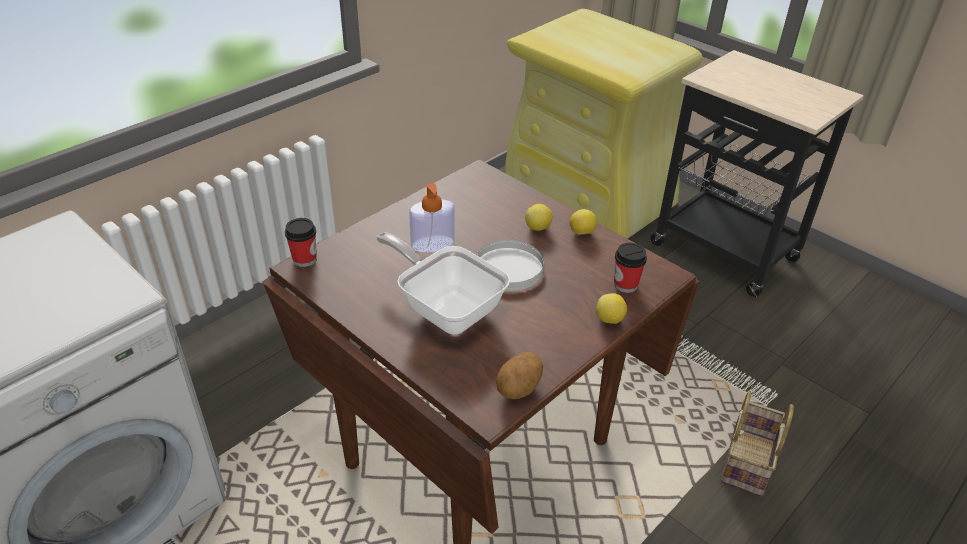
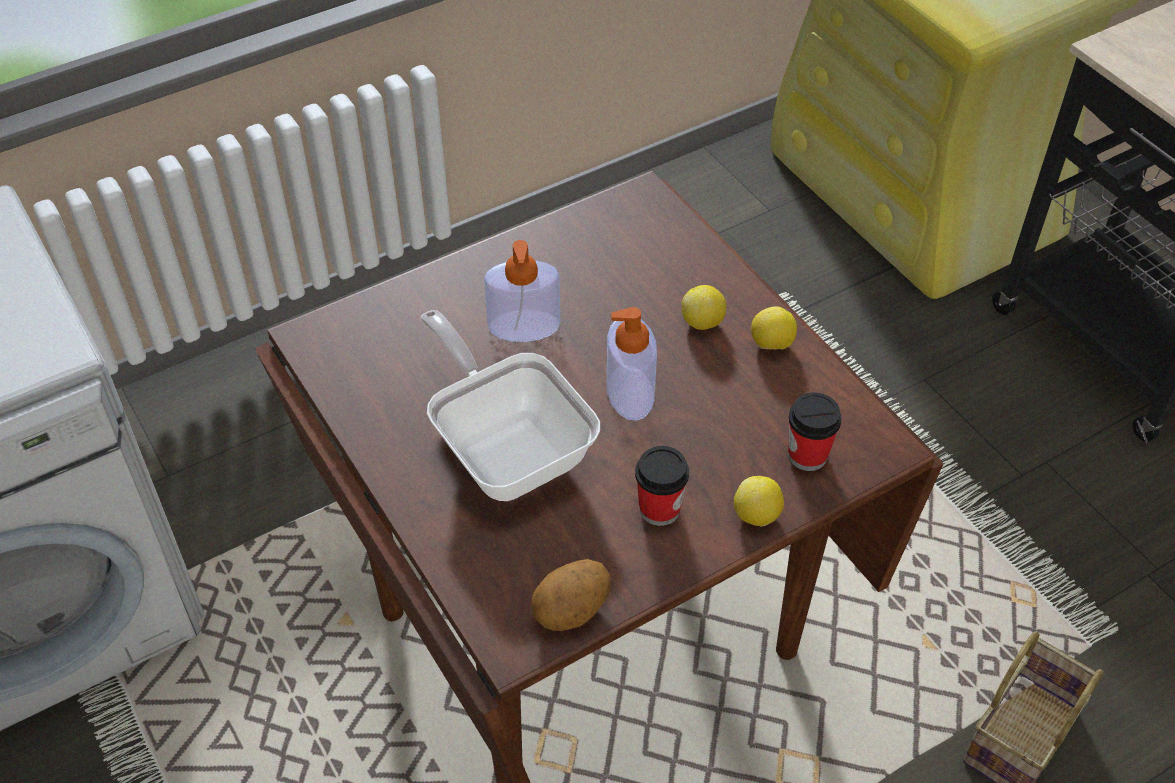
camera: 15 degrees right, 10 degrees up
(304, 259) = (321, 324): cup -> cup (659, 509)
(509, 268) = (630, 393): white plate -> soap dispenser

